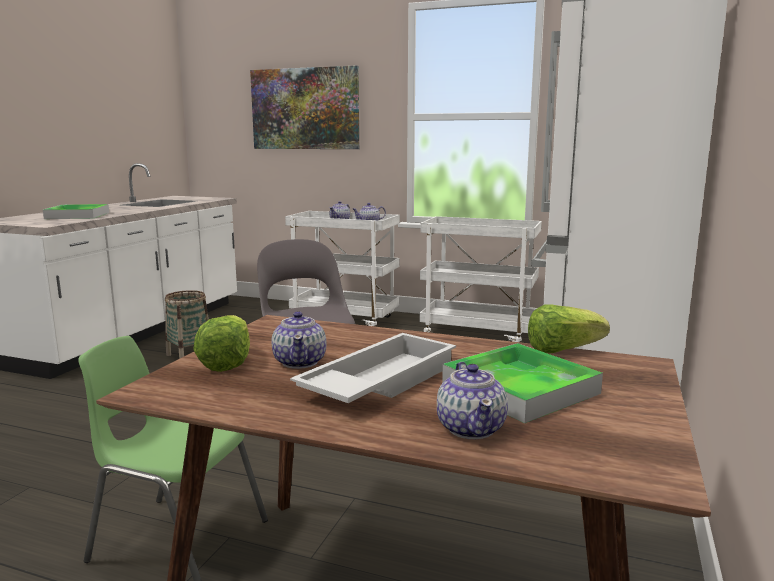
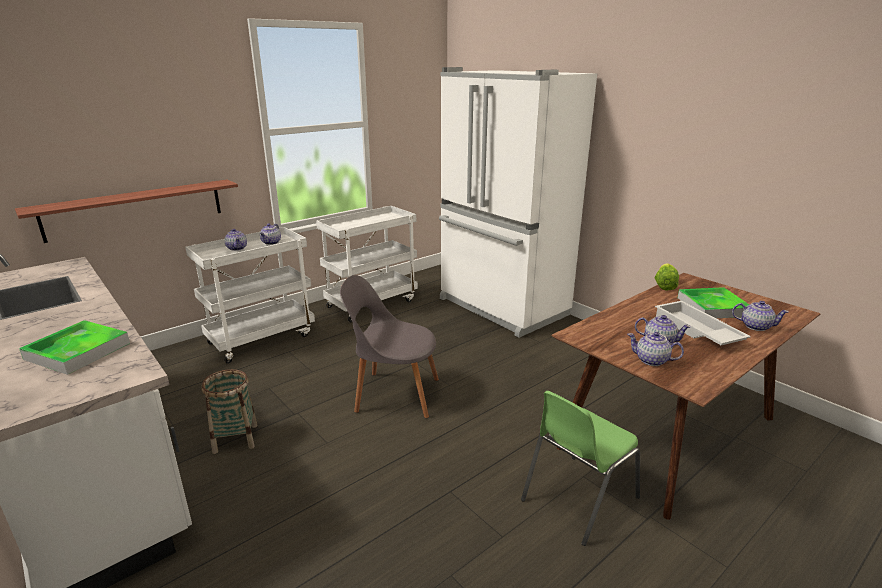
camera: 60 degrees left, 10 degrees up
(227, 362) = (652, 360): lettuce -> teapot
(293, 173) = (135, 209): none -> shelf
(305, 109) = (139, 133): picture -> none

